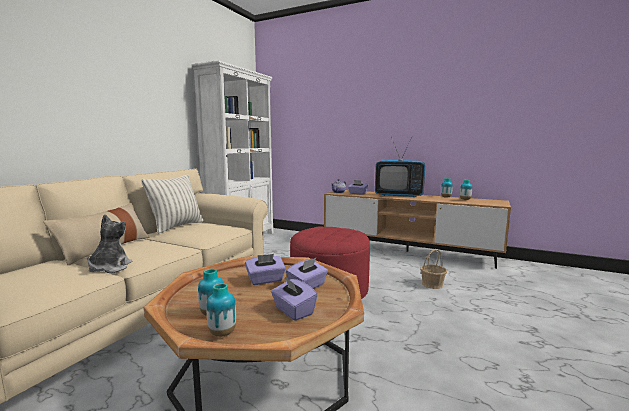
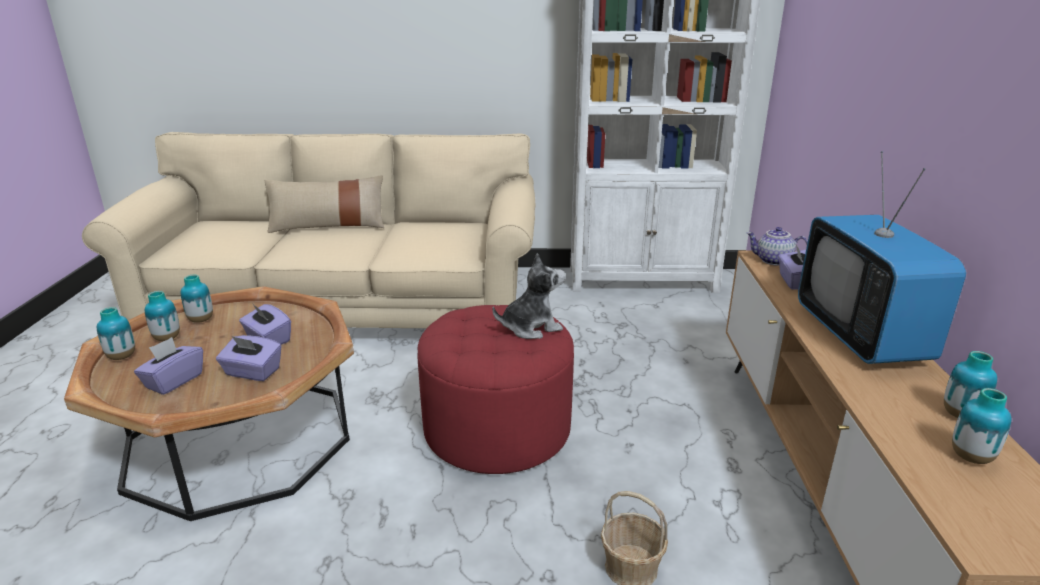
camera: 65 degrees right, 15 degrees up
(109, 268) = (267, 251): plush toy -> plush toy (530, 327)
(177, 226) = (435, 223): pillow -> none
(197, 300) = (201, 320): none -> vase

